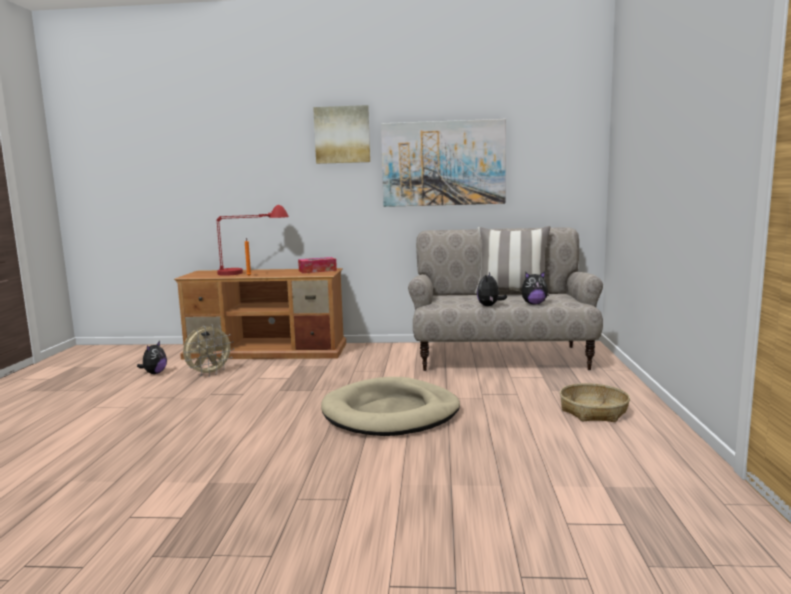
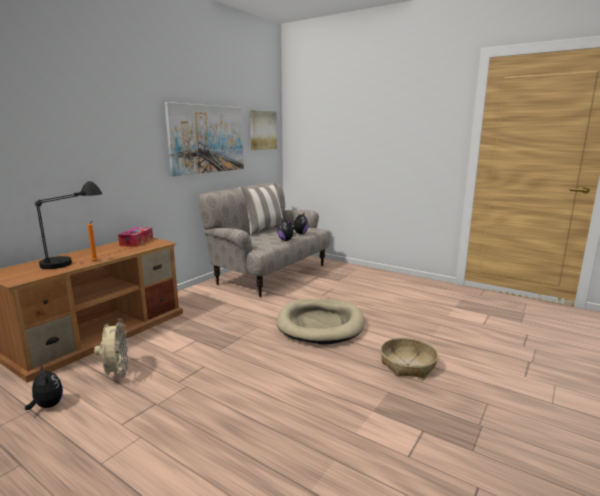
camera: 60 degrees left, 5 degrees up
(252, 272) = (75, 257): red table lamp -> black table lamp
(342, 135) = (134, 110): picture -> picture (262, 130)
(594, 411) = (376, 283): basket -> basket (408, 364)

